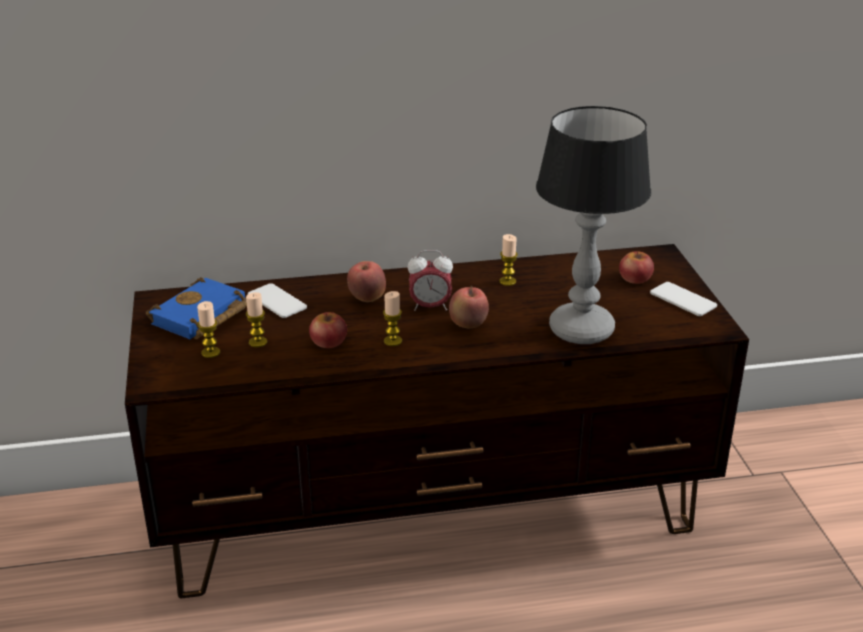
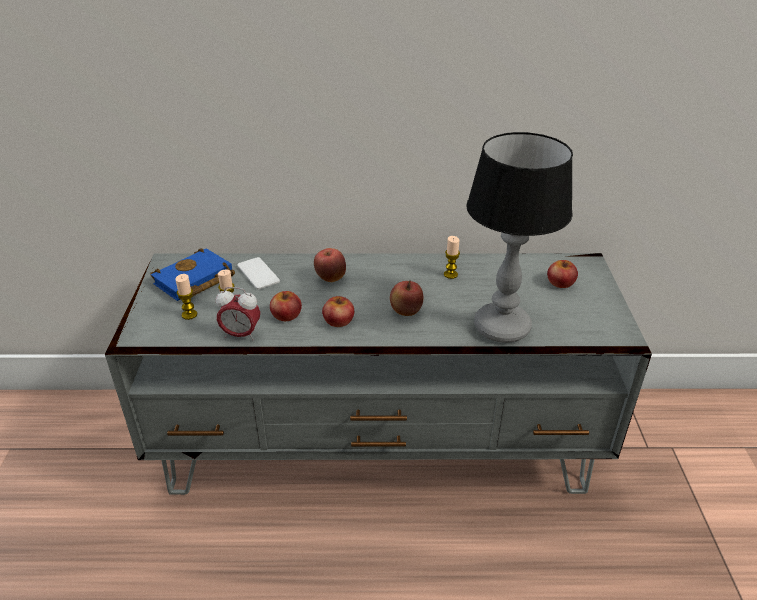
camera: 10 degrees right, 5 degrees up
(393, 341) = (338, 320): candle -> apple
(430, 307) = (379, 291): alarm clock -> alarm clock (241, 335)
(432, 513) = (379, 447): brown tv stand -> grey tv stand
(683, 300) = (598, 308): phone -> none

